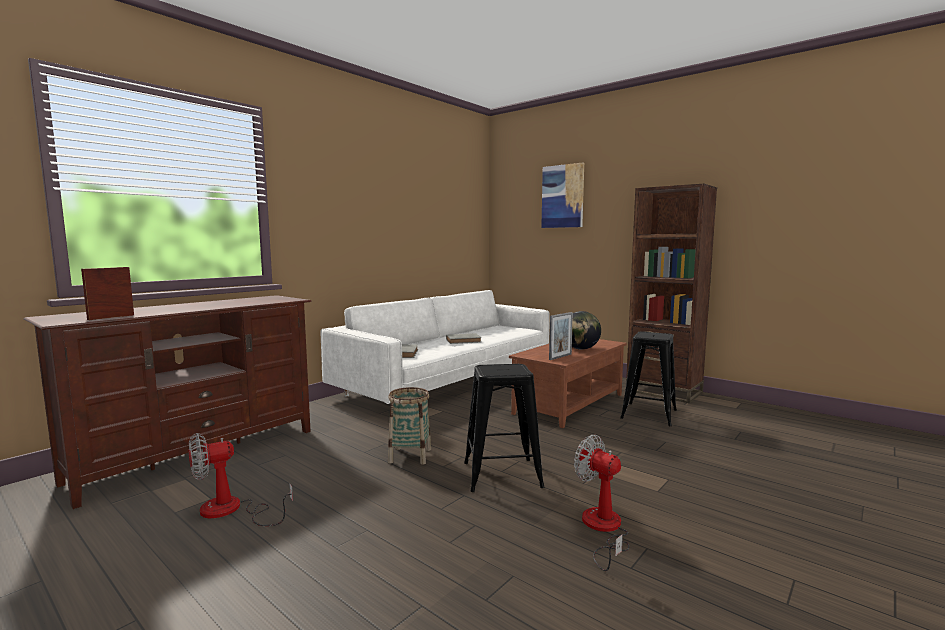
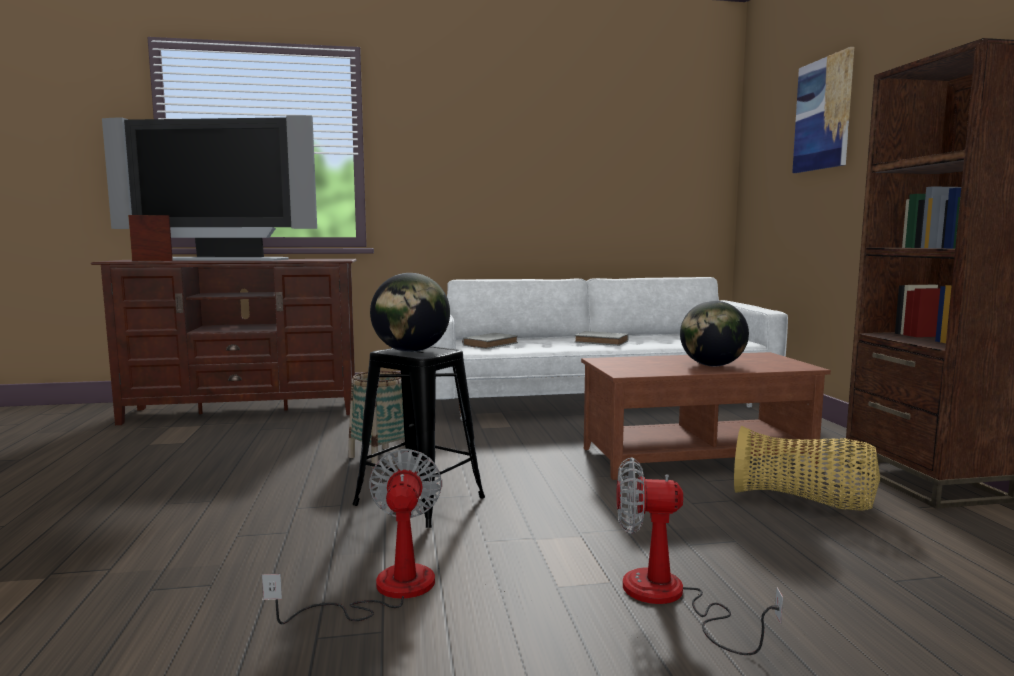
camera: 40 degrees right, 0 degrees up
(173, 308) = (222, 260): none -> television
(231, 510) = (174, 455): fan -> fan (669, 598)
(503, 370) = (411, 351): none -> globe
(560, 357) = (643, 369): picture frame -> none
(649, 414) = (803, 501): black stool -> basket

